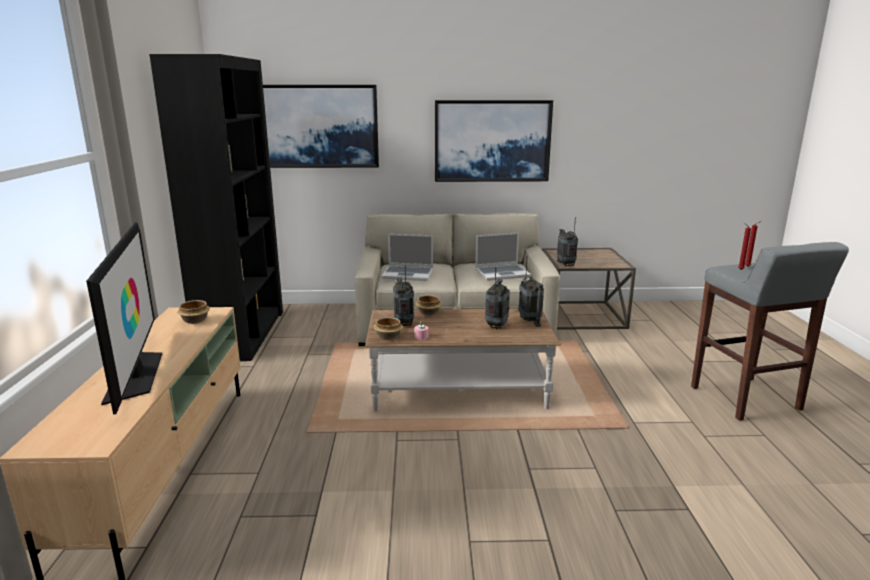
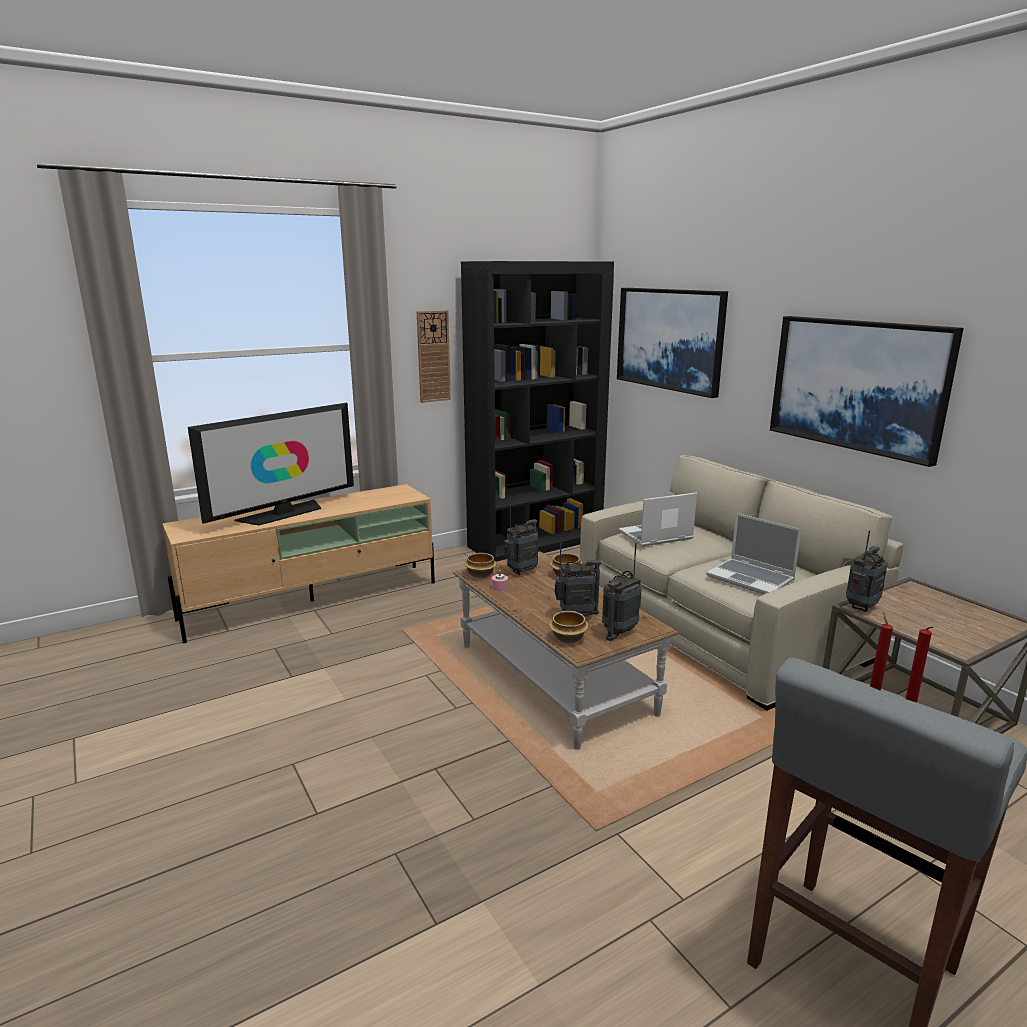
camera: 60 degrees right, 0 degrees up
(142, 162) = (433, 356): none -> wall clock
(195, 320) = (389, 498): bowl -> bowl (569, 638)
(408, 274) = (655, 536): laptop -> laptop turned 90 degrees clockwise

